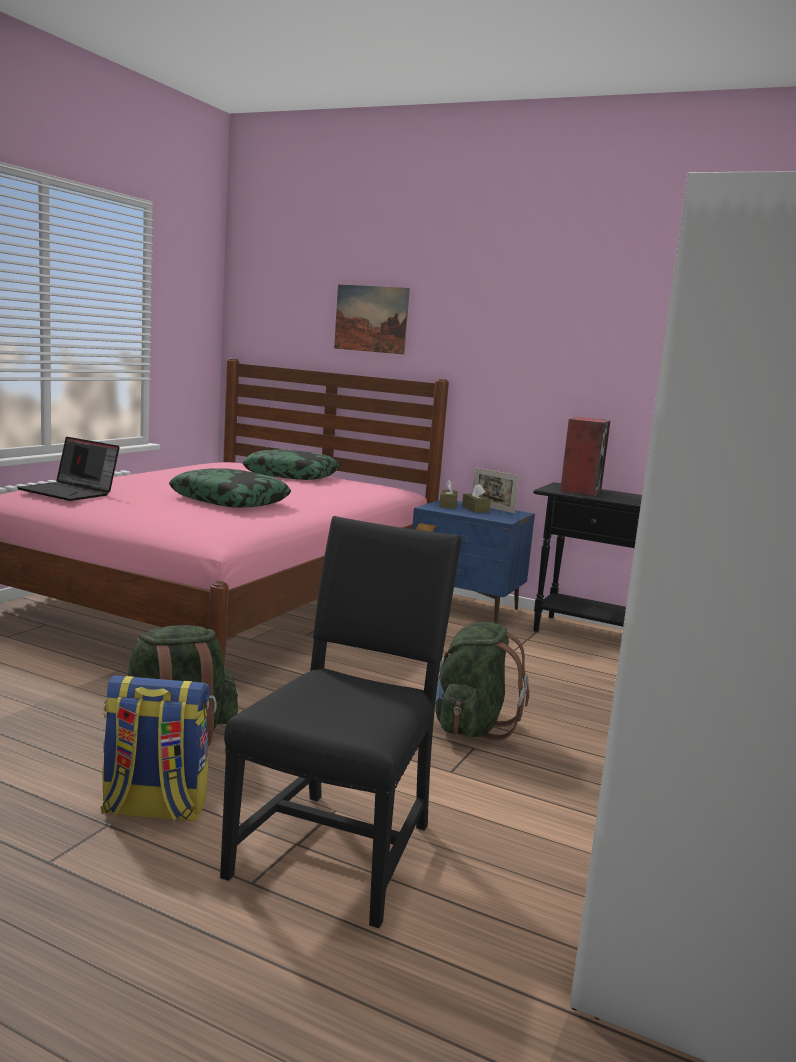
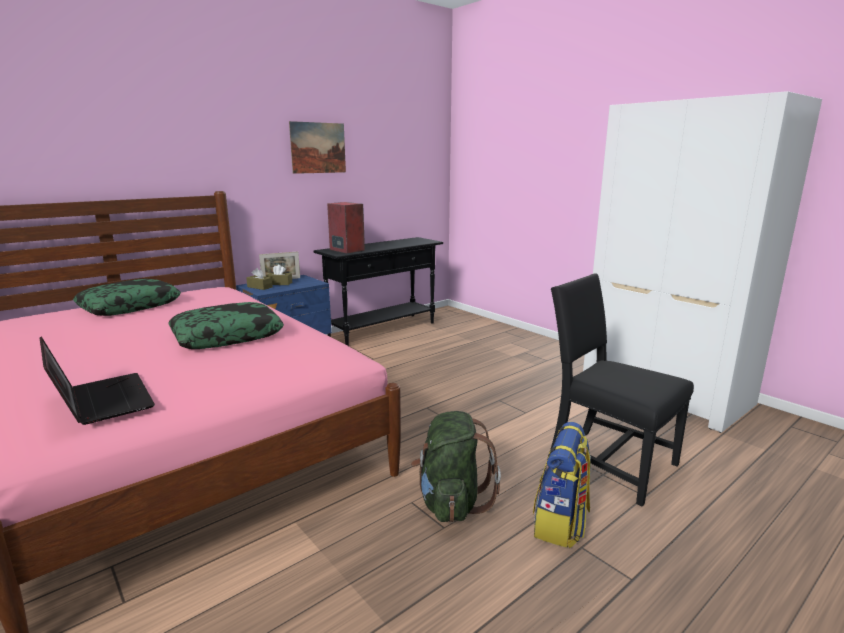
camera: 65 degrees left, 5 degrees up
(70, 492) = (101, 401): laptop -> laptop turned 90 degrees counterclockwise
(371, 319) = (129, 144): picture -> picture (318, 148)
(470, 727) = (473, 395): green backpack -> none

